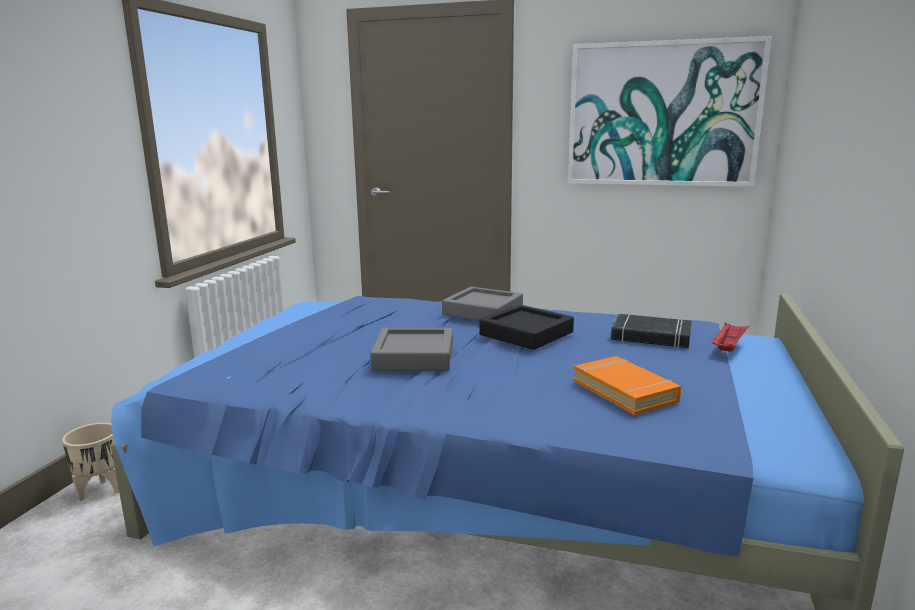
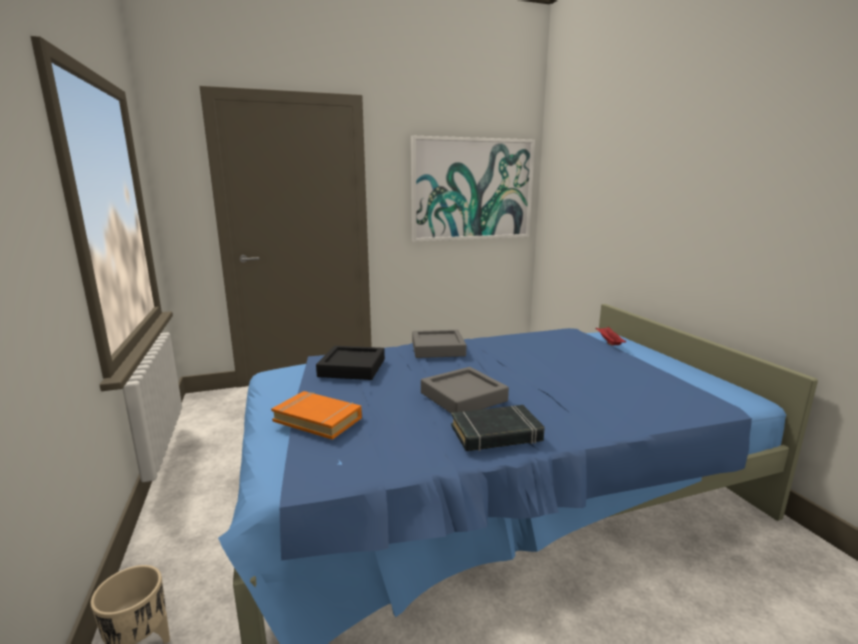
camera: 35 degrees left, 0 degrees up
(526, 333) = (498, 359): black tray -> black tray (352, 368)
(625, 391) = (620, 385): orange book -> orange book (318, 419)
(650, 337) = (563, 345): black book -> black book (496, 434)

